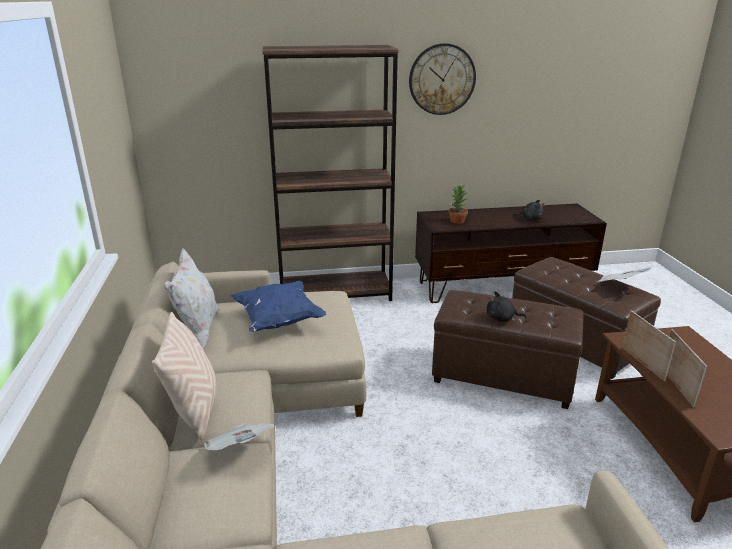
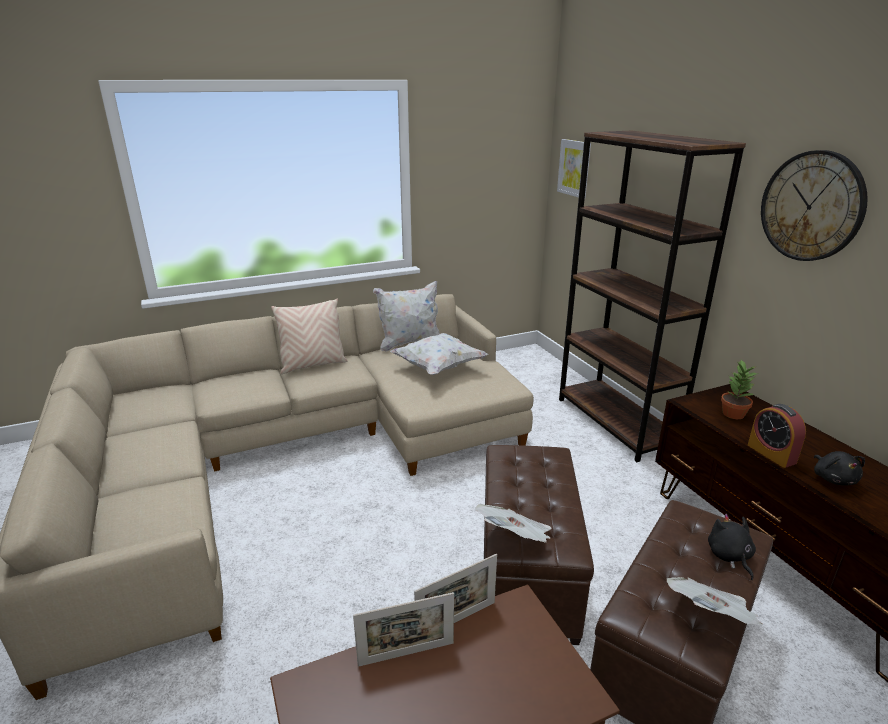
camera: 75 degrees right, 0 degrees up
(178, 93) = (574, 168): none -> picture
(241, 449) = (273, 388): newspaper -> newspaper (515, 538)
(279, 320) = (438, 367): blue pillow -> white pillow
(502, 318) = (510, 487): black plush toy -> black plush toy (729, 556)
(504, 224) = (771, 454): none -> alarm clock

